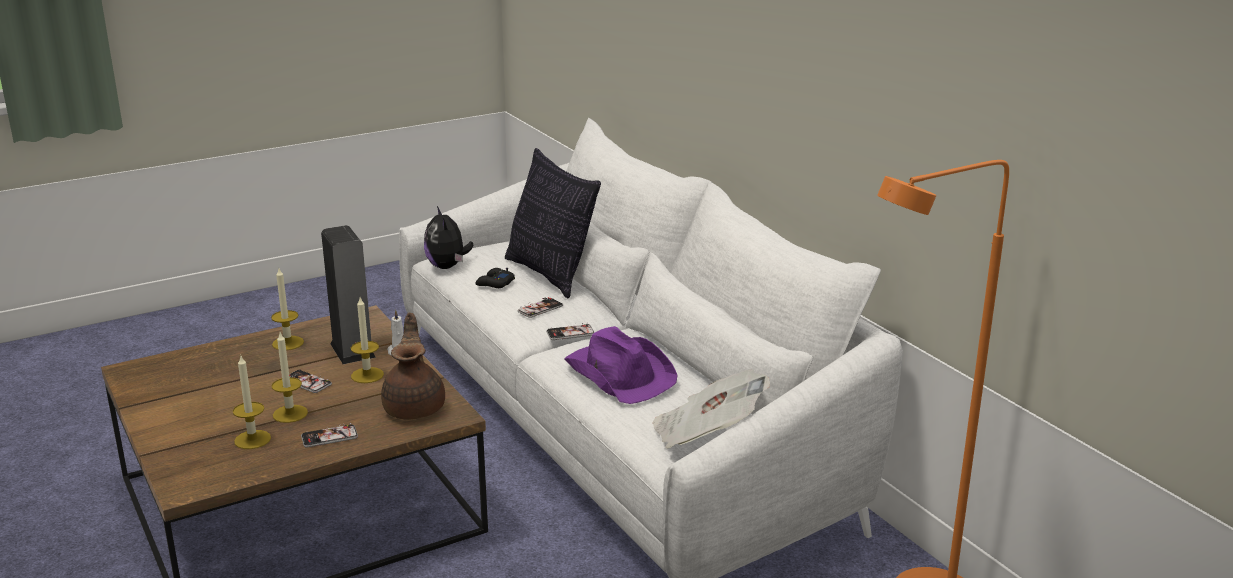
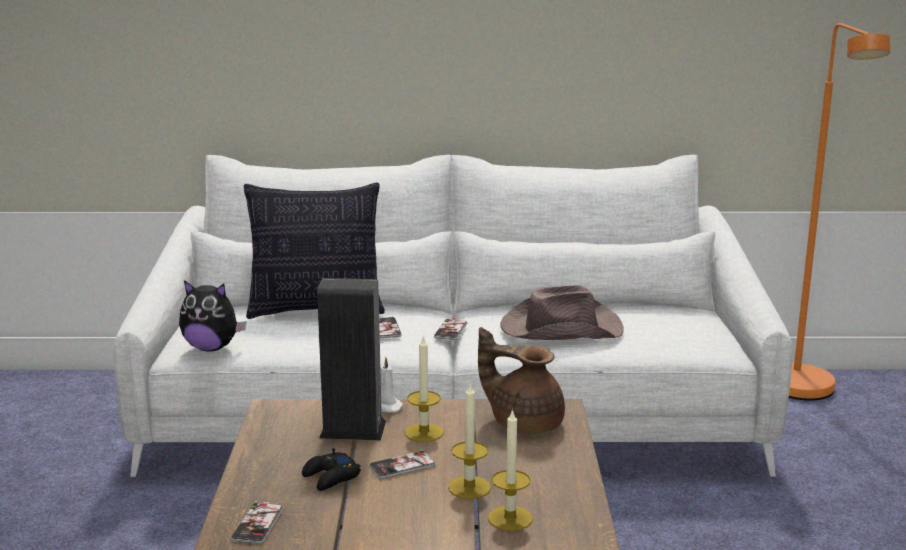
camera: 60 degrees left, 5 degrees down
(288, 343) = (284, 461): candle -> none
(329, 437) = (546, 475): phone -> phone (257, 524)
(495, 283) = (298, 334): black game controller -> black game controller (331, 477)
(620, 374) = (559, 328): purple hat -> brown hat
(707, 434) = (694, 325): newspaper -> none

